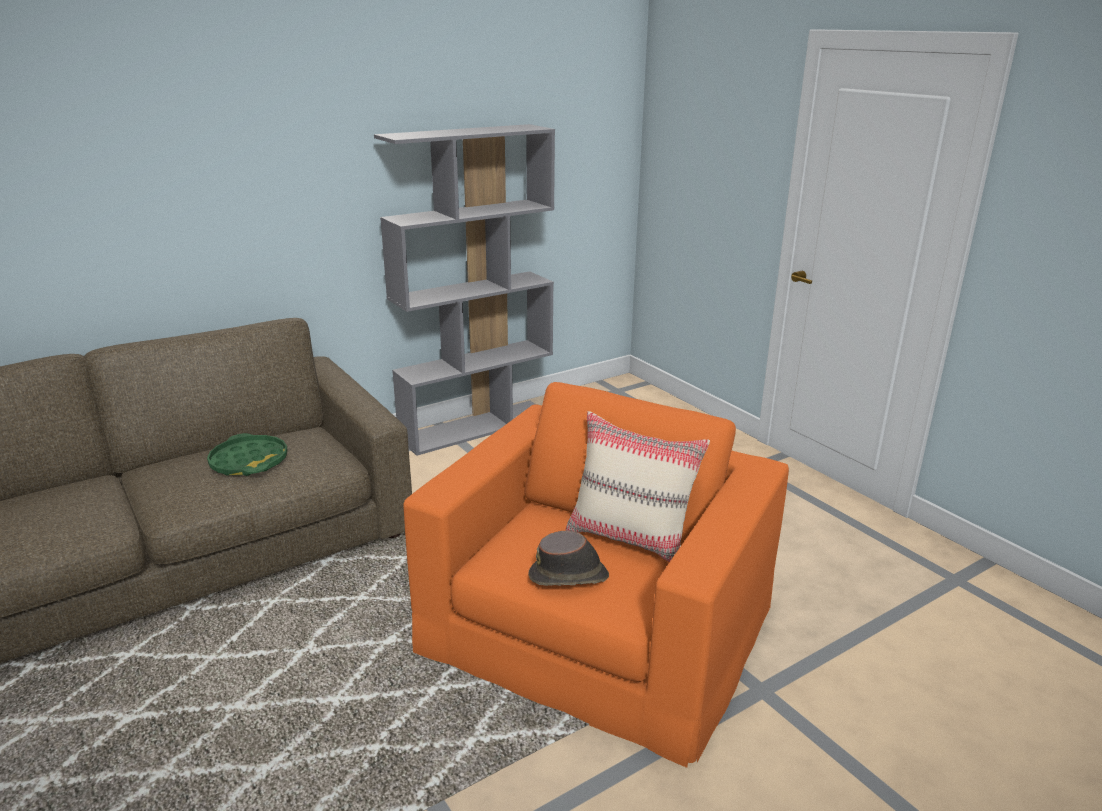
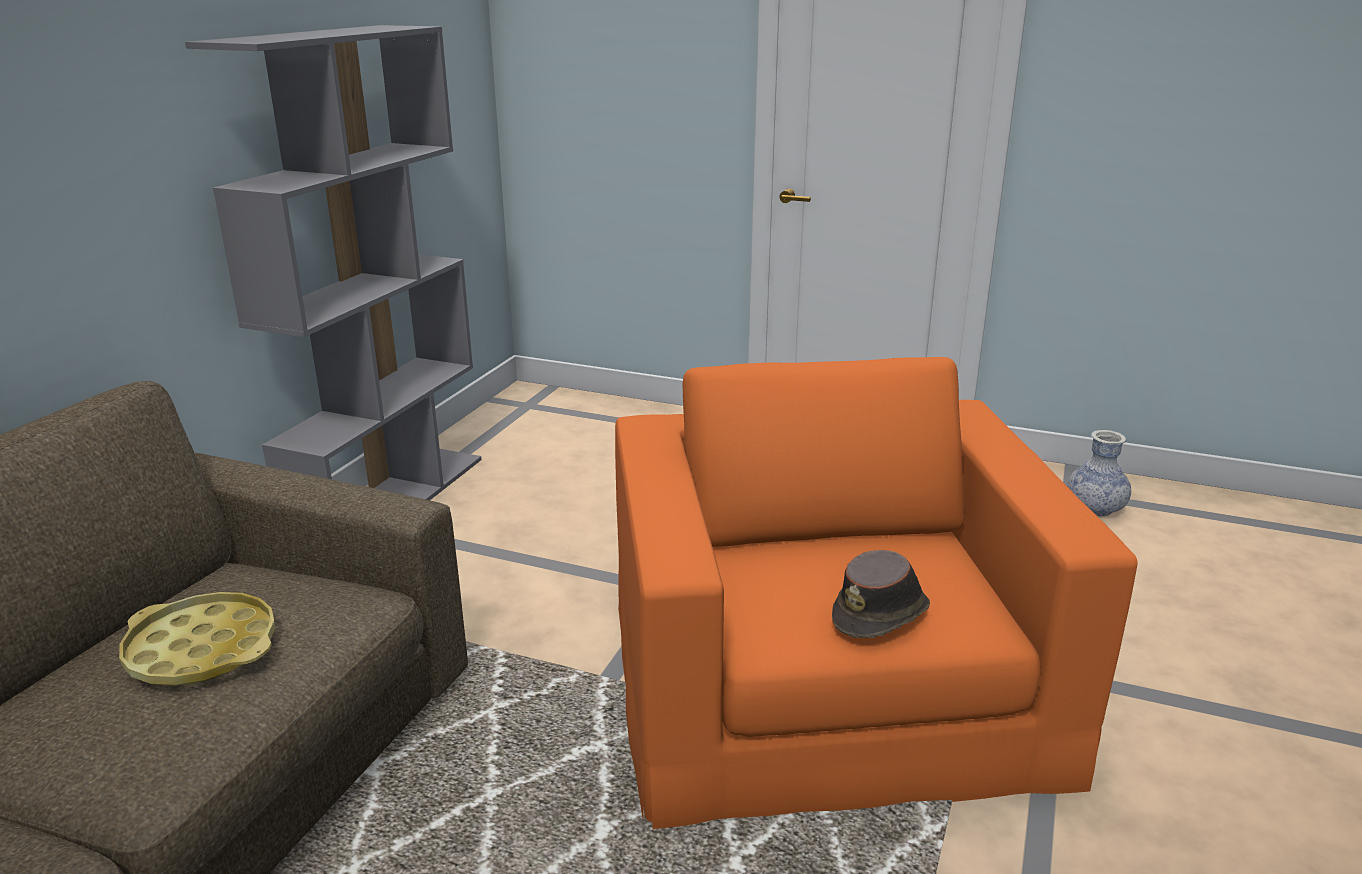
camera: 35 degrees left, 0 degrees up
(249, 462) = (202, 649): green tray -> yellow tray
(631, 538) = (880, 545): beige pillow -> none
(962, 599) = (1095, 508): none -> vase

